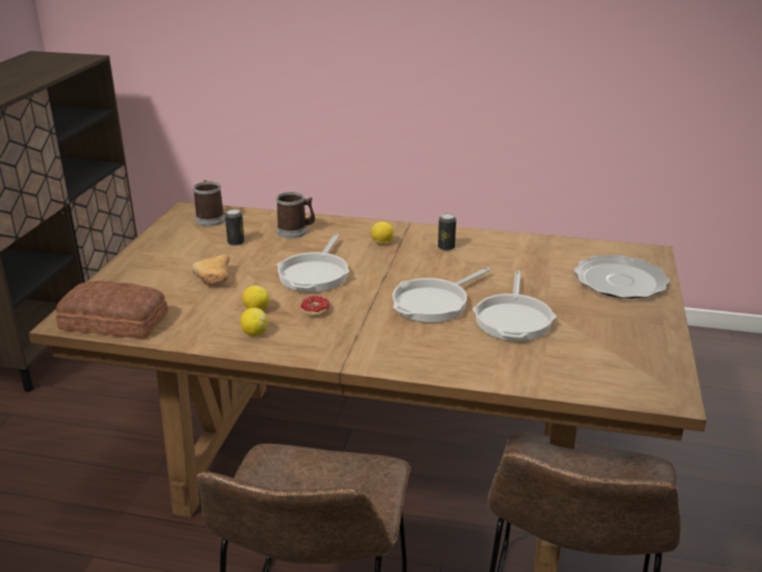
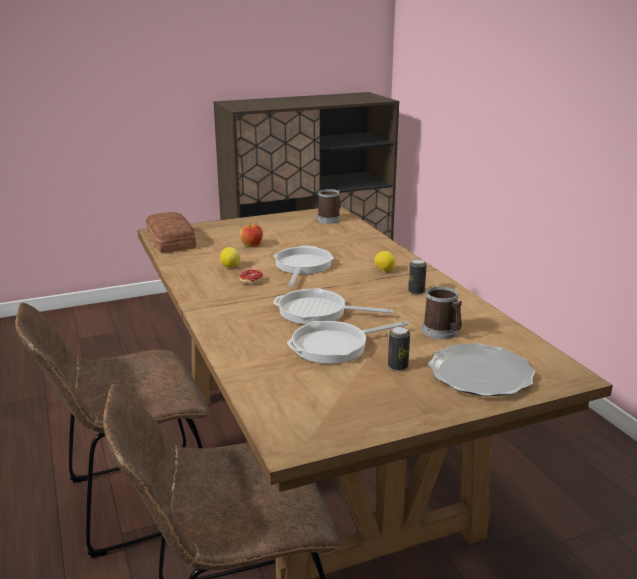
camera: 55 degrees right, 5 degrees down
(214, 280) = (252, 245): bread -> apple
(236, 242) = (310, 234): can -> can (398, 366)
(254, 333) = (201, 275): lemon -> none
(296, 231) = (354, 243): mug -> mug (442, 332)
(315, 274) = (302, 266): frying pan -> frying pan turned 120 degrees clockwise

